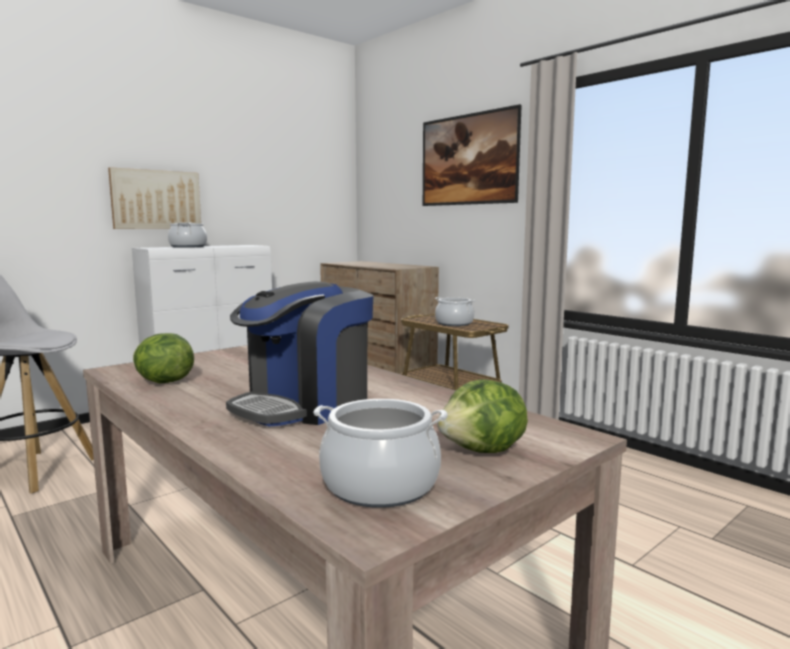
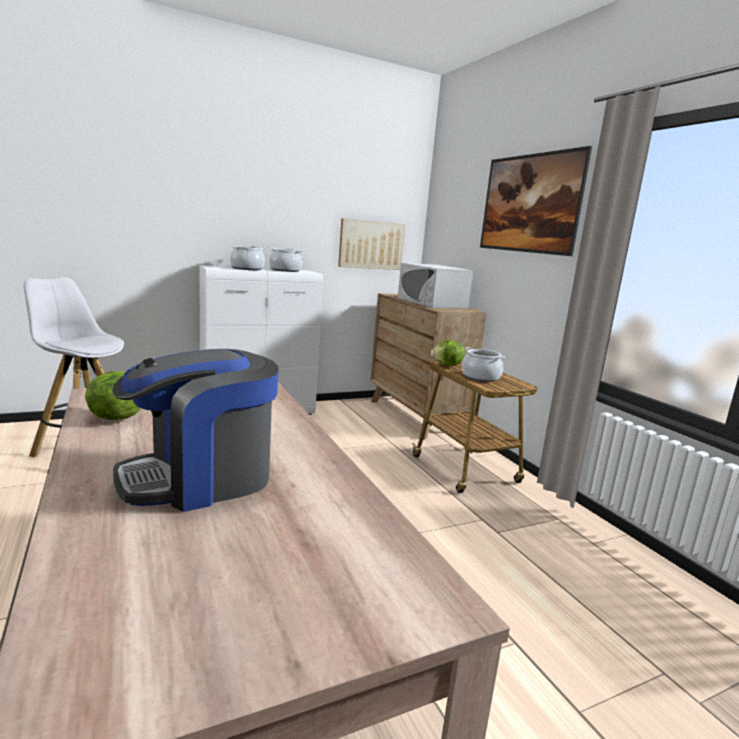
camera: 15 degrees right, 5 degrees up
(156, 199) = (225, 222): picture -> picture (371, 245)
(380, 486) = (140, 637): cooking pot -> cooking pot (285, 270)
(381, 265) = (431, 303): none -> white microwave
(484, 451) = (311, 604): lettuce -> lettuce (447, 366)

